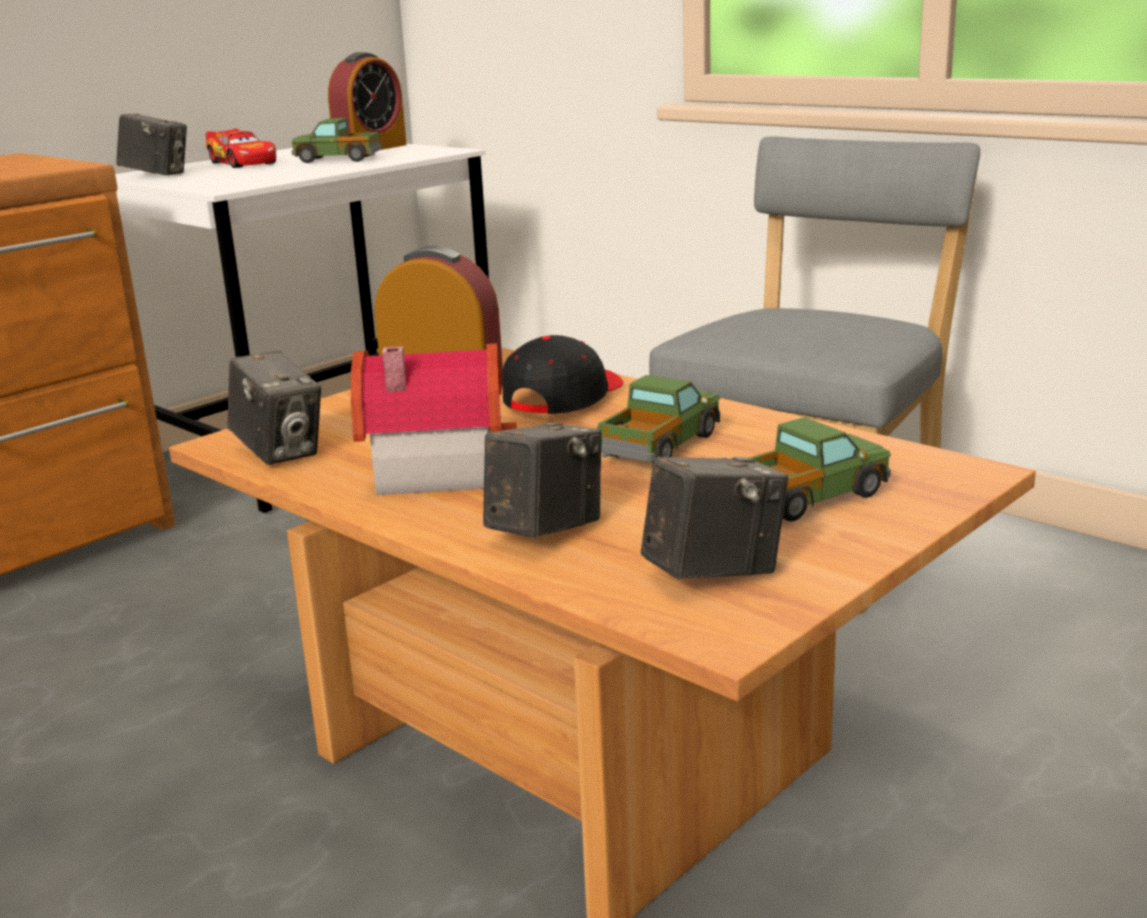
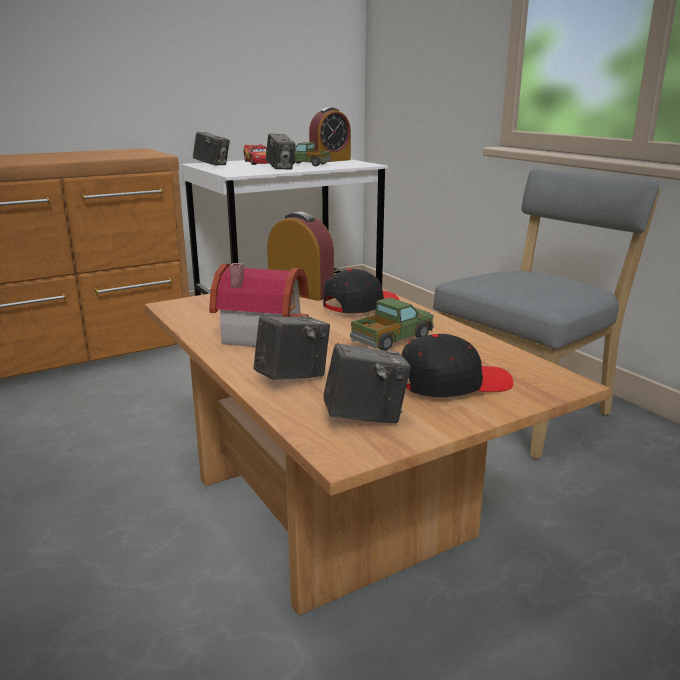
camera: 15 degrees right, 0 degrees up
(279, 452) = (193, 314): camera -> camera (280, 168)
(807, 499) = (453, 383): toy truck -> black cap

